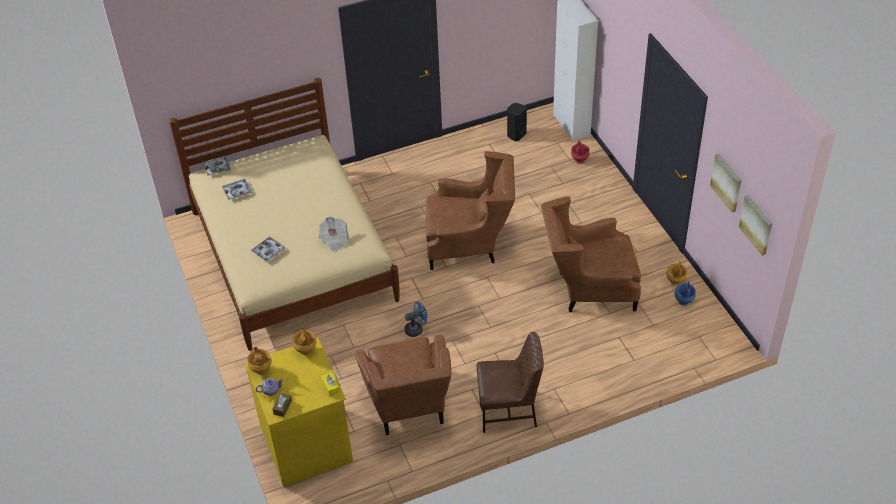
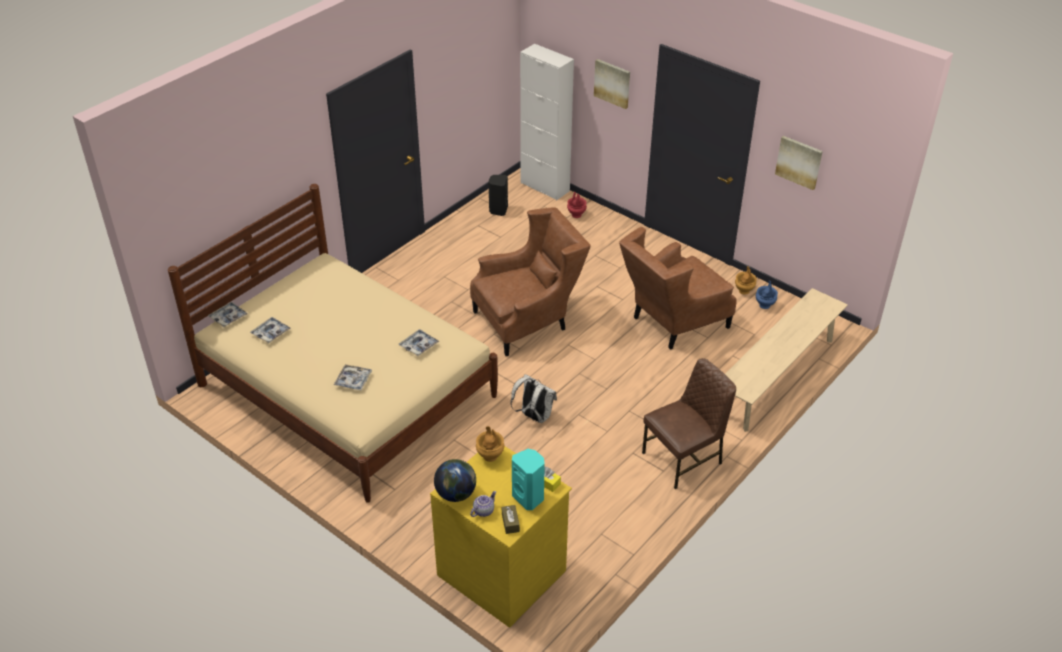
camera: 30 degrees left, 5 degrees down
(261, 370) = (456, 494): brown vase -> globe
(309, 393) = (529, 497): none -> turquoise speaker
(334, 240) = (419, 346): newspaper -> tray
(409, 408) = (584, 494): brown armchair -> none
(416, 329) = (534, 416): blue fan -> white backpack
(642, 370) = (776, 377): none -> beige bench
(756, 224) = (850, 190): picture -> picture (612, 83)

